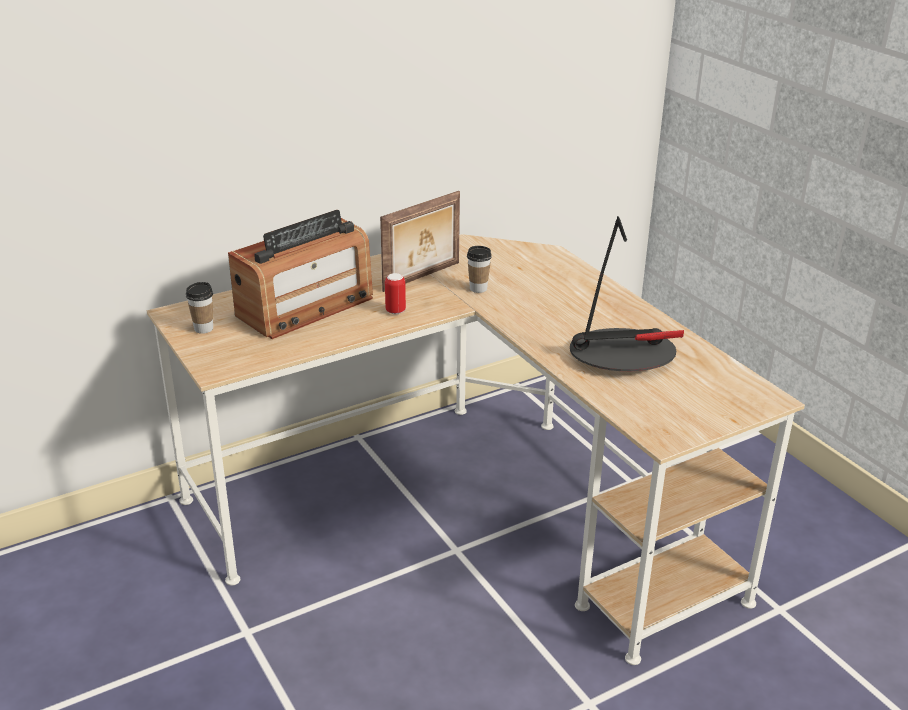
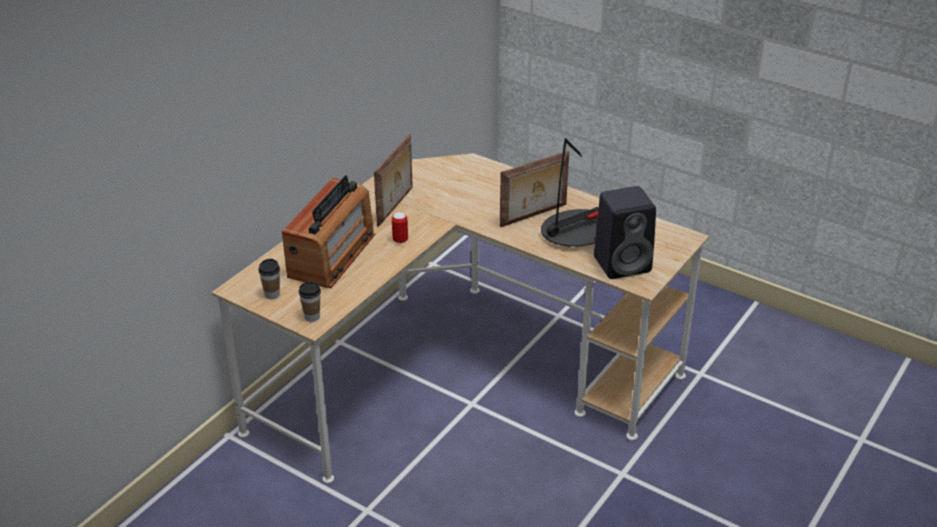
camera: 25 degrees left, 5 degrees up
(478, 288) = (444, 205): cup -> cup (312, 317)
(579, 325) = (534, 216): none -> picture frame
(654, 406) = (623, 263): none -> black speaker

